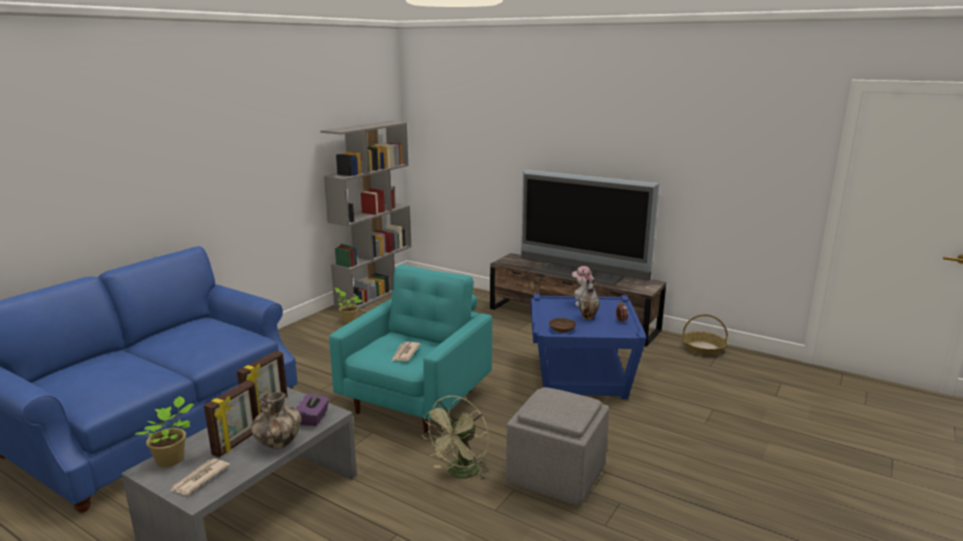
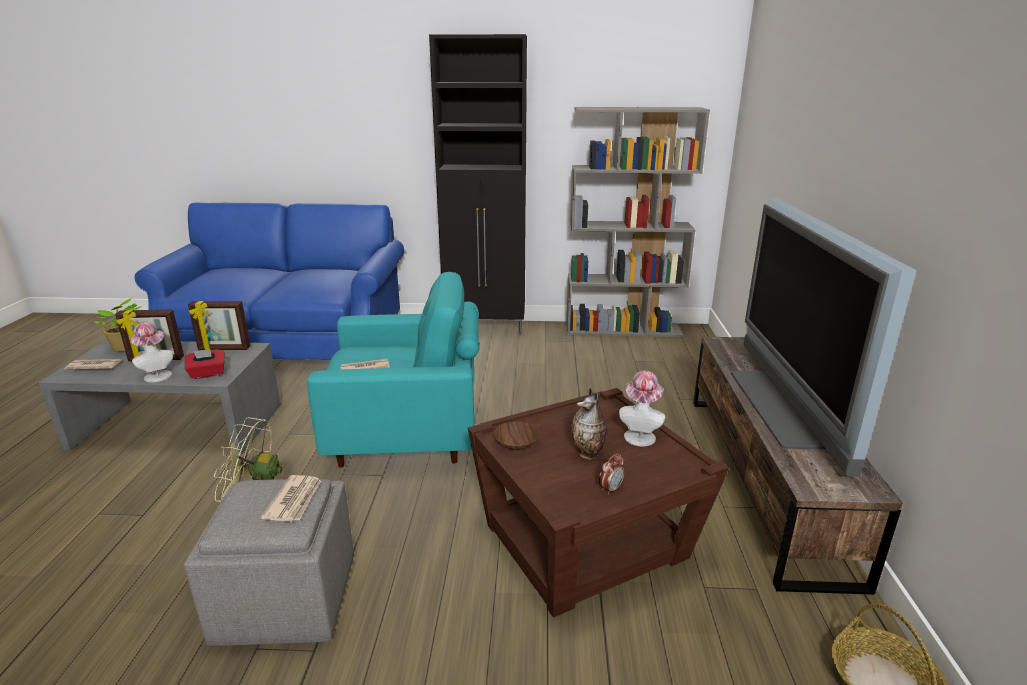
camera: 60 degrees right, 5 degrees up
(279, 443) = (156, 375): vase -> hat
(294, 333) = (486, 329): none -> black cabinet
(314, 418) = (208, 374): purple tissue box -> red tissue box
(348, 320) = (544, 340): potted plant -> none
(561, 397) = (295, 500): none -> newspaper
(582, 375) = (586, 542): blue side table -> brown side table

